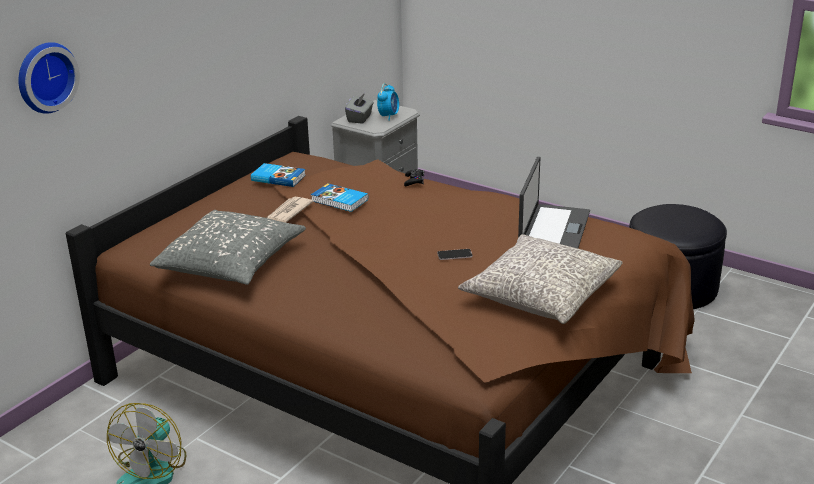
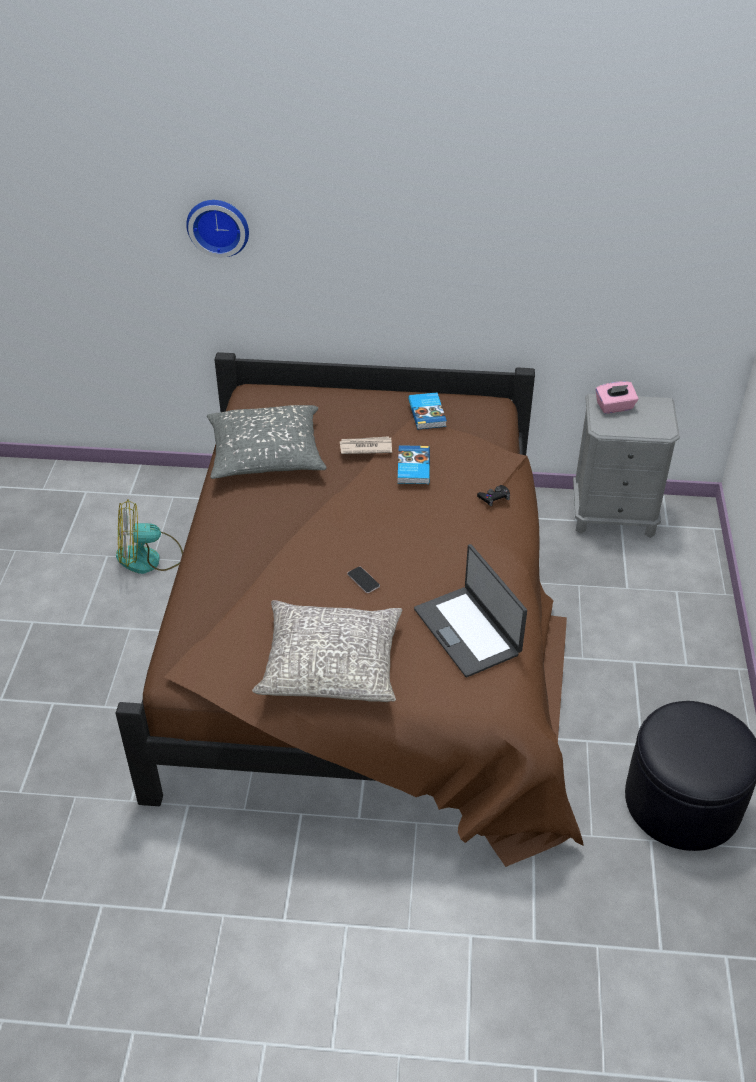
camera: 60 degrees right, 15 degrees up
(360, 118) = (614, 407): grey tissue box -> pink tissue box
(388, 116) = (639, 423): alarm clock -> none
(553, 229) = (468, 631): laptop -> laptop turned 75 degrees clockwise

